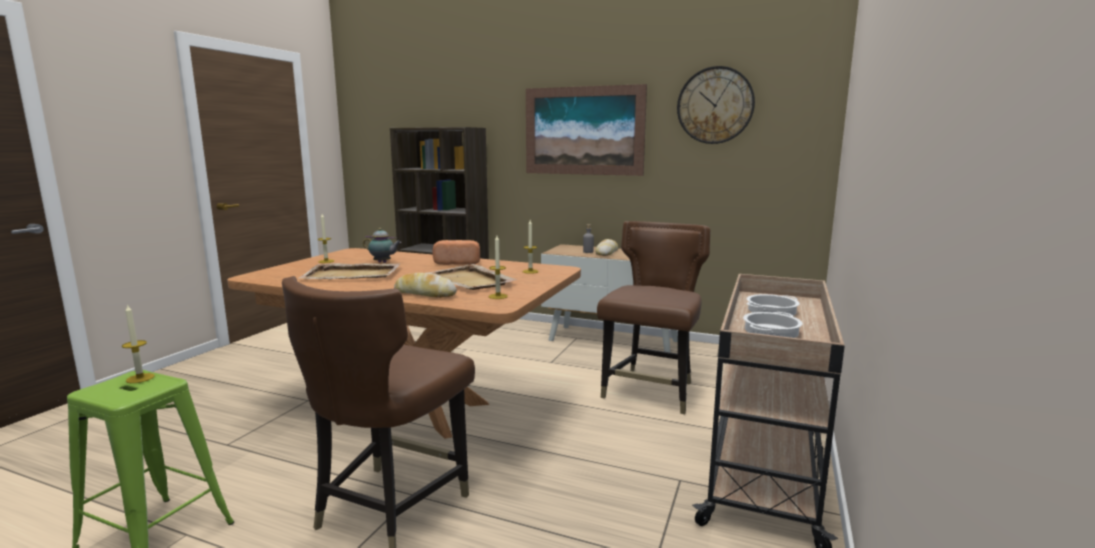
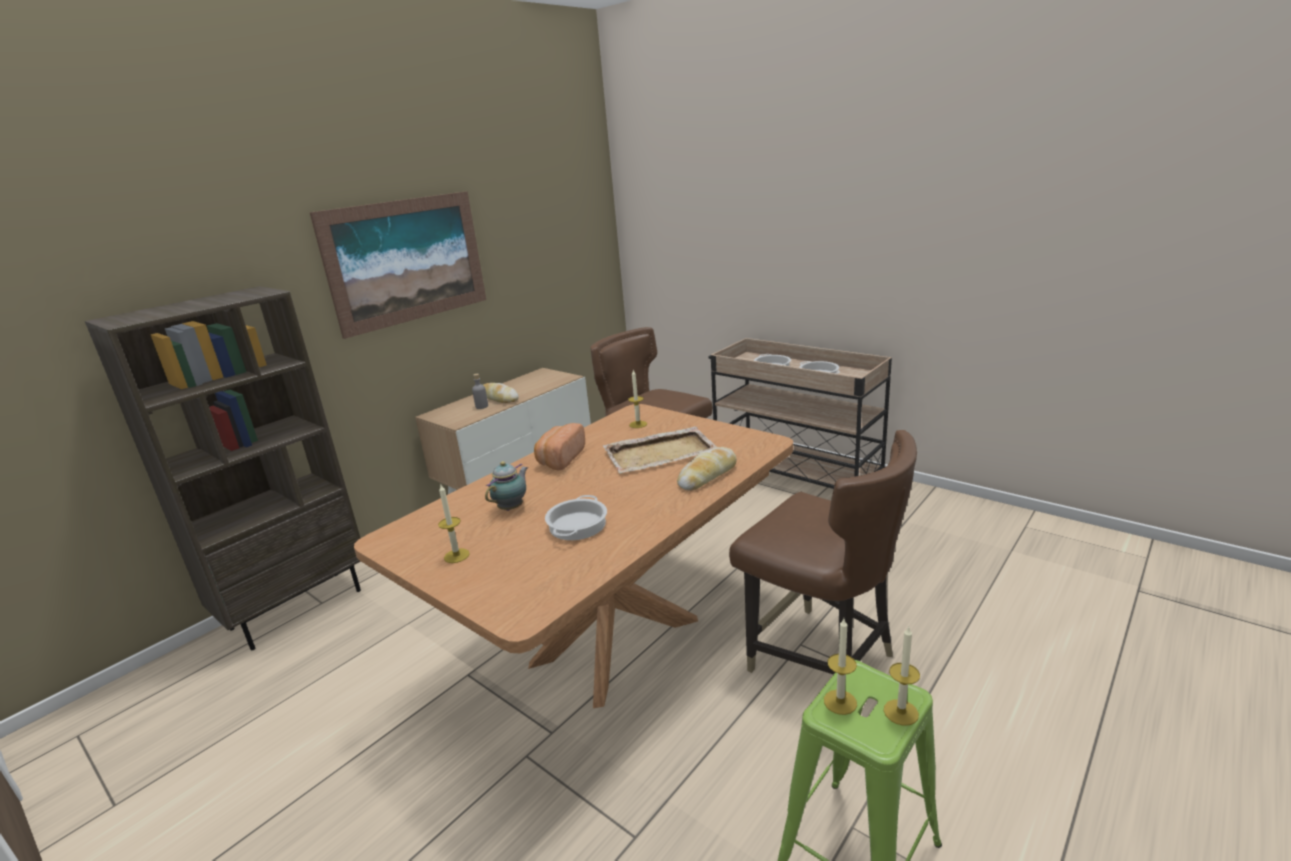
camera: 70 degrees left, 10 degrees up
(353, 275) = (577, 525): beige tray -> cooking pot
(498, 296) = (734, 441): candle -> candle (901, 712)
(715, 105) = (531, 208): wall clock -> none

